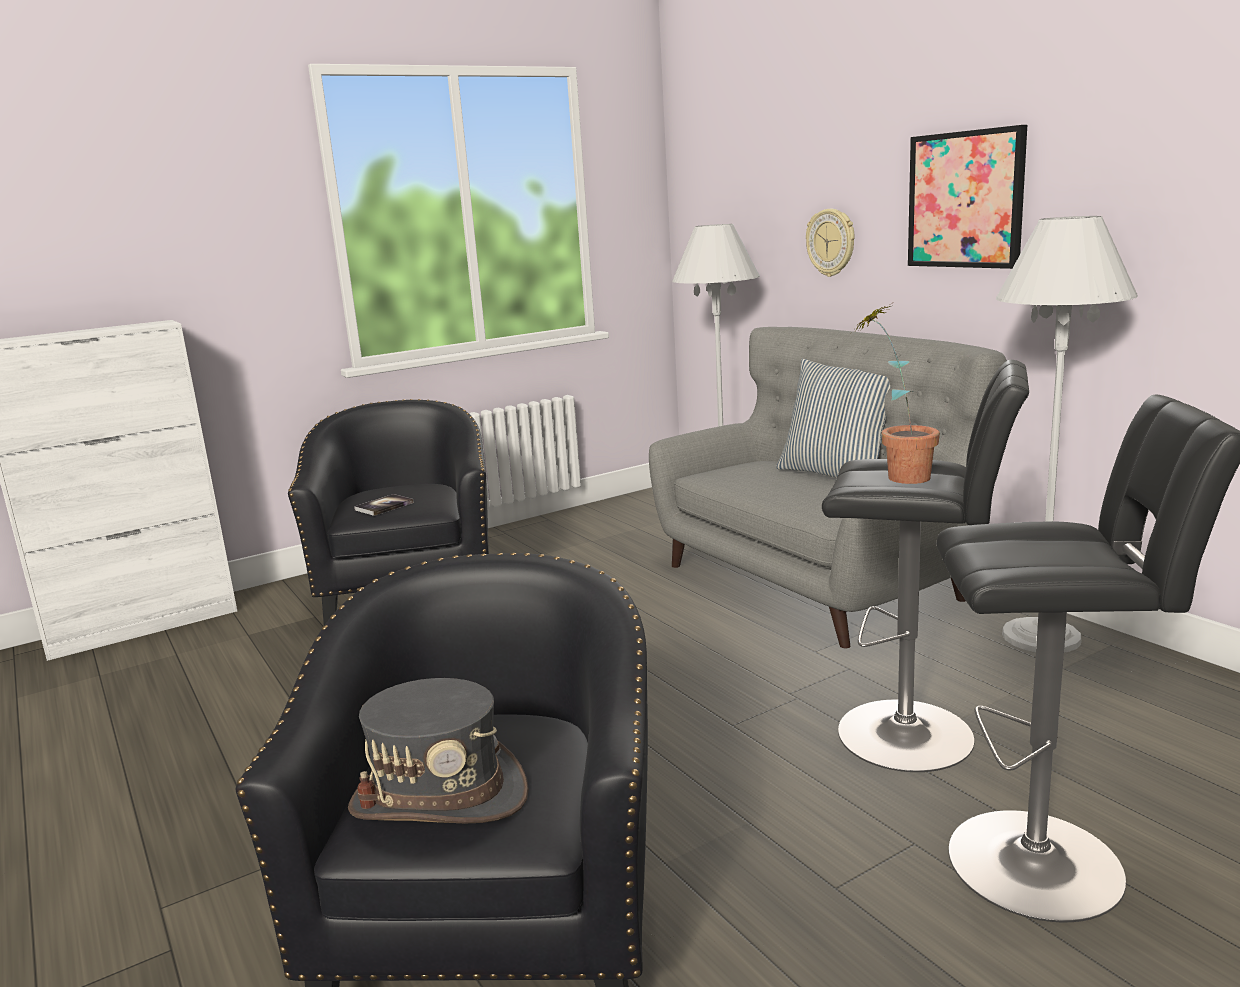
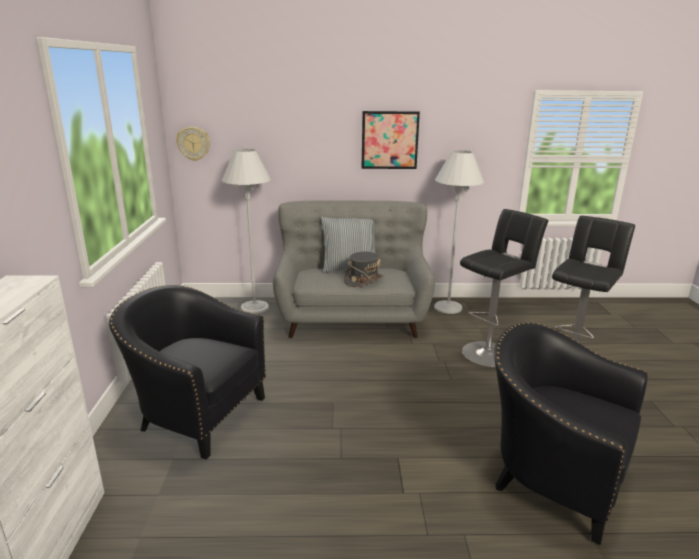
camera: 60 degrees left, 5 degrees up
(384, 506) = (207, 362): book -> none
(440, 798) = (593, 424): grey hat -> grey hat (363, 280)
(831, 242) = (309, 157): wall clock -> wall clock (193, 143)
(896, 476) = (493, 258): potted plant -> none

